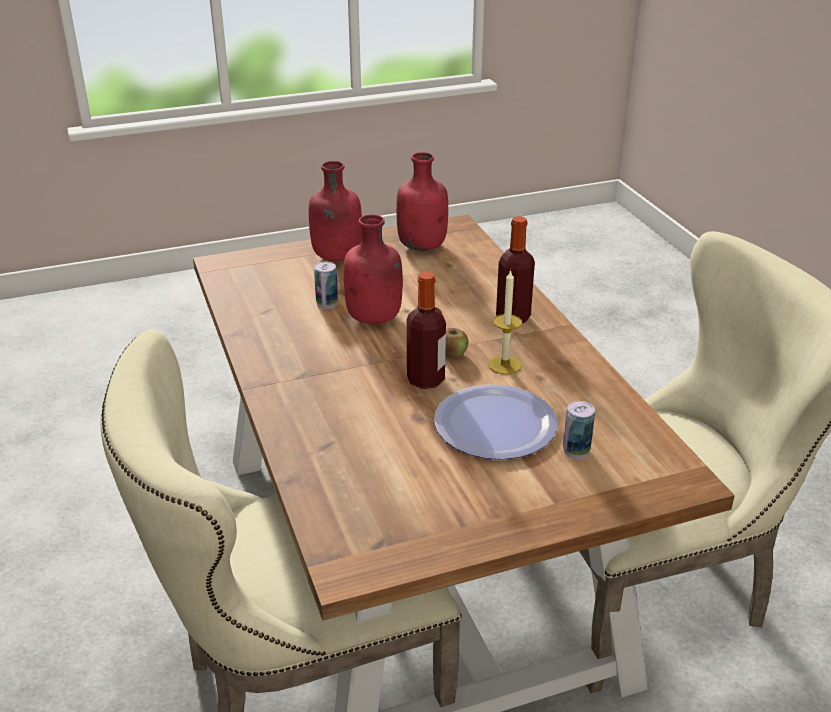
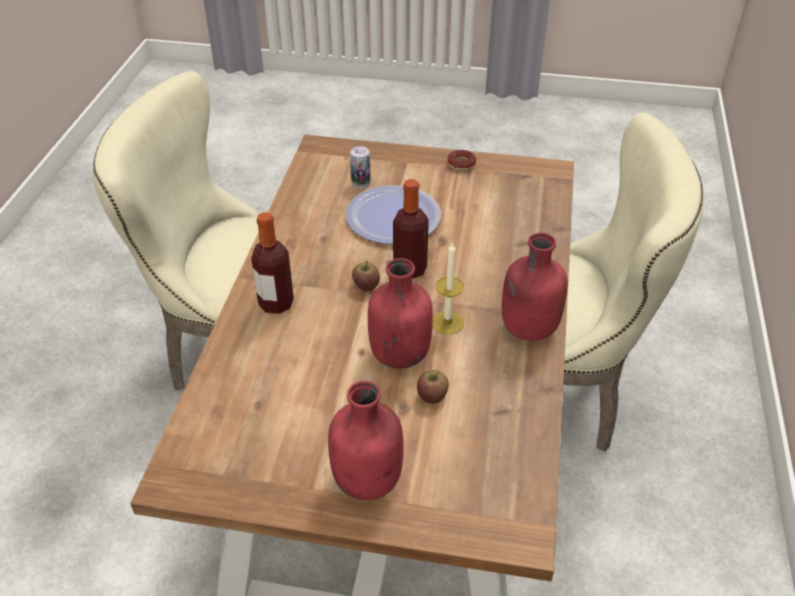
camera: 150 degrees left, 10 degrees up
(327, 303) = (432, 395): can -> apple
(423, 246) = (252, 454): red bottle -> red bottle (527, 328)
(482, 529) = (461, 163): none -> donut
(504, 365) = (336, 259): candle -> candle (447, 322)

